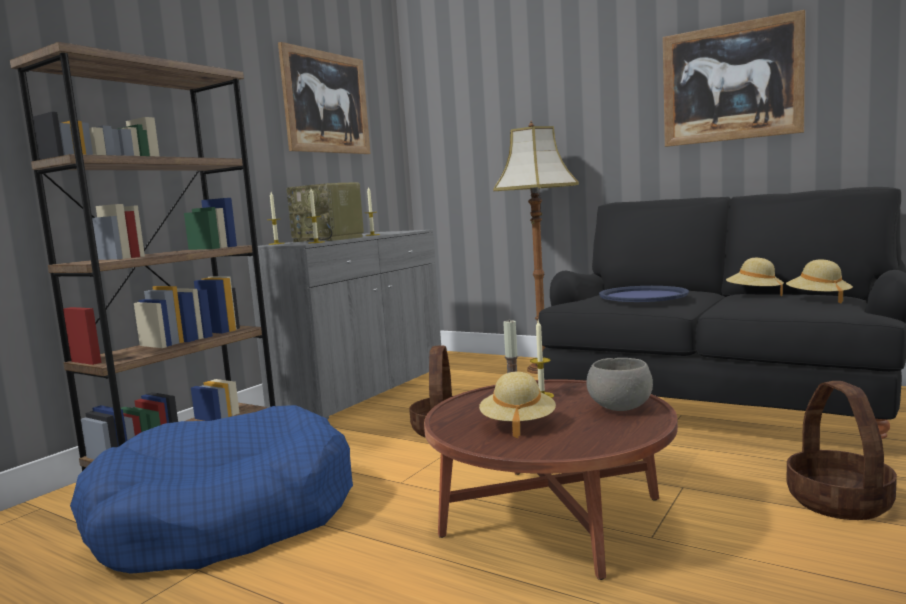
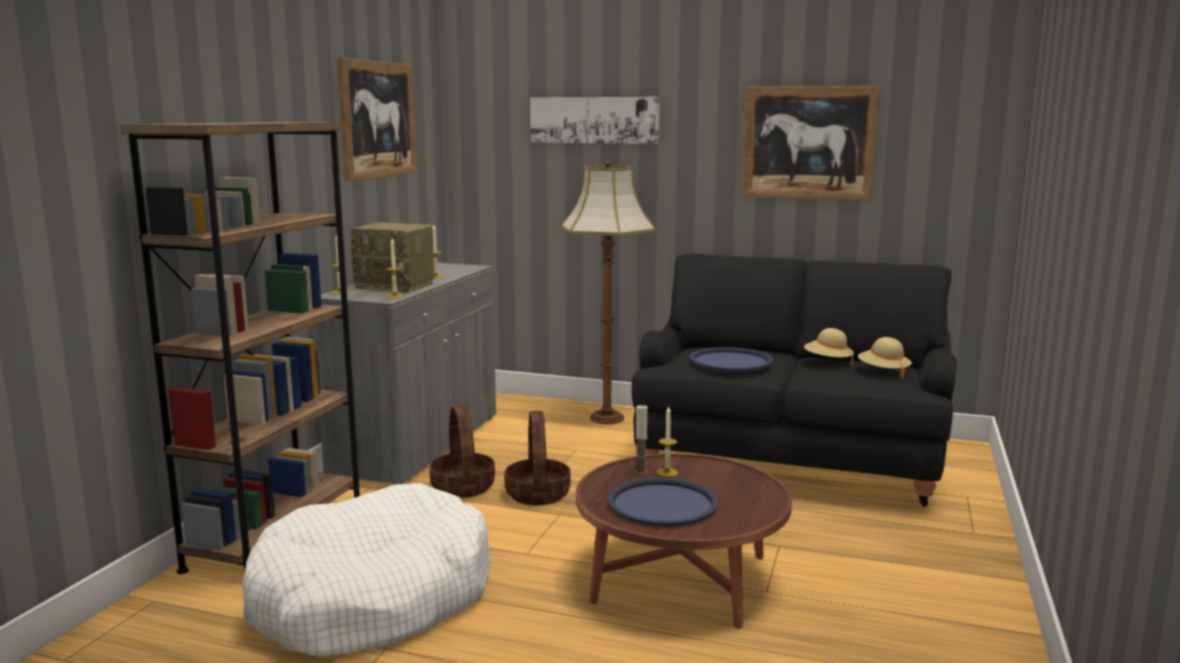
camera: 15 degrees left, 5 degrees up
(224, 517) = (372, 597): blue dog bed -> white dog bed
(517, 424) = (662, 504): beige hat -> blue tray
(524, 94) = (594, 120): none -> picture
(619, 408) = (739, 484): grey bowl -> none
(840, 502) = (901, 553): basket -> basket (463, 487)

